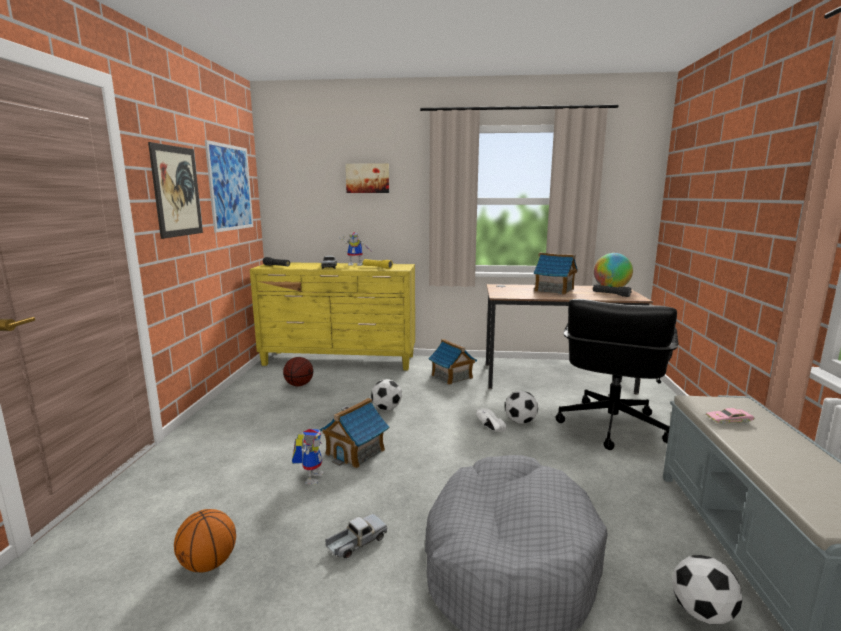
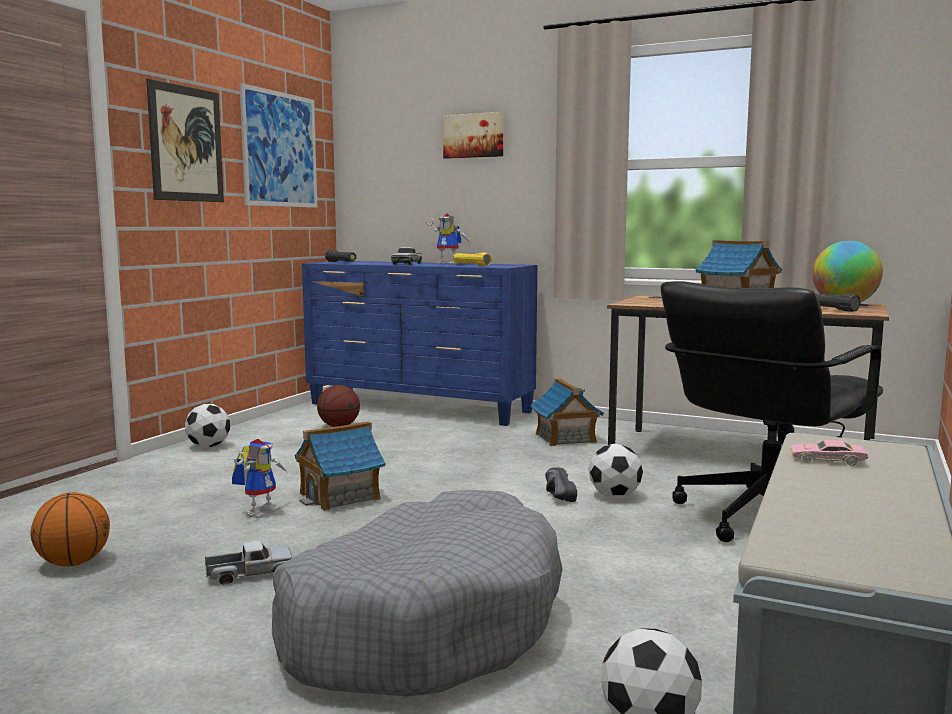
camera: 20 degrees right, 5 degrees down
(339, 361) = (419, 408): yellow dresser -> blue dresser
(386, 408) = (429, 460): football -> football (208, 446)
(487, 427) = (555, 495): white shoe -> black shoe

